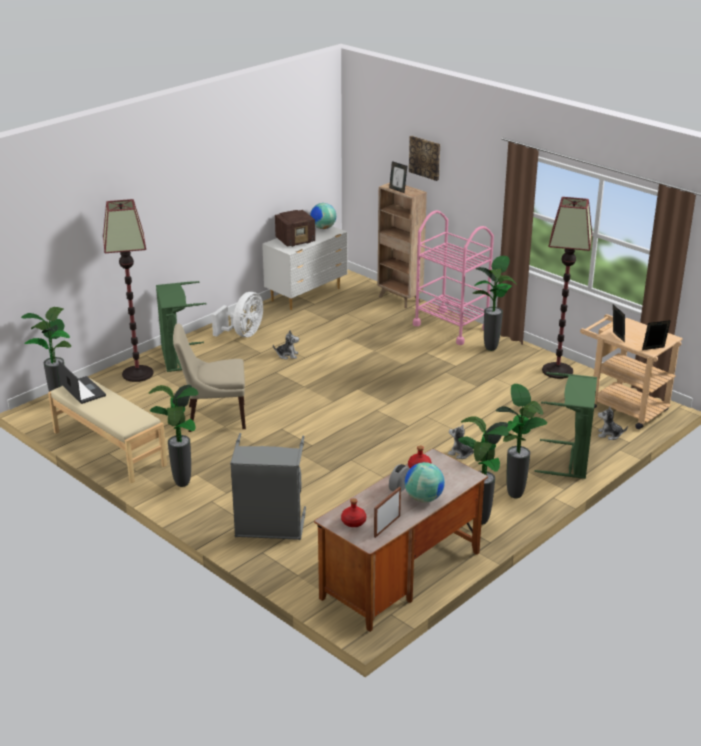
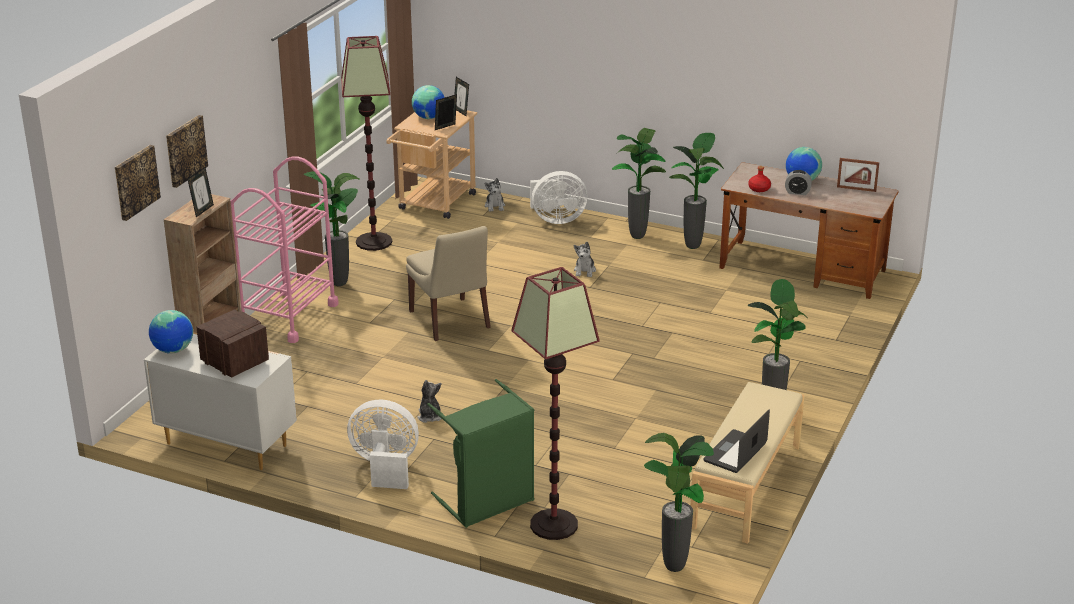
camera: 110 degrees left, 0 degrees up
(213, 417) = (622, 431): beige chair -> beige chair (450, 321)
(270, 528) = (796, 344): grey laundry basket -> none
(354, 522) = (865, 202): red bottle -> none
(384, 144) = (135, 182): none -> picture
(570, 460) = (556, 219): green laundry basket -> white fan
(644, 334) = (429, 117): none -> globe

